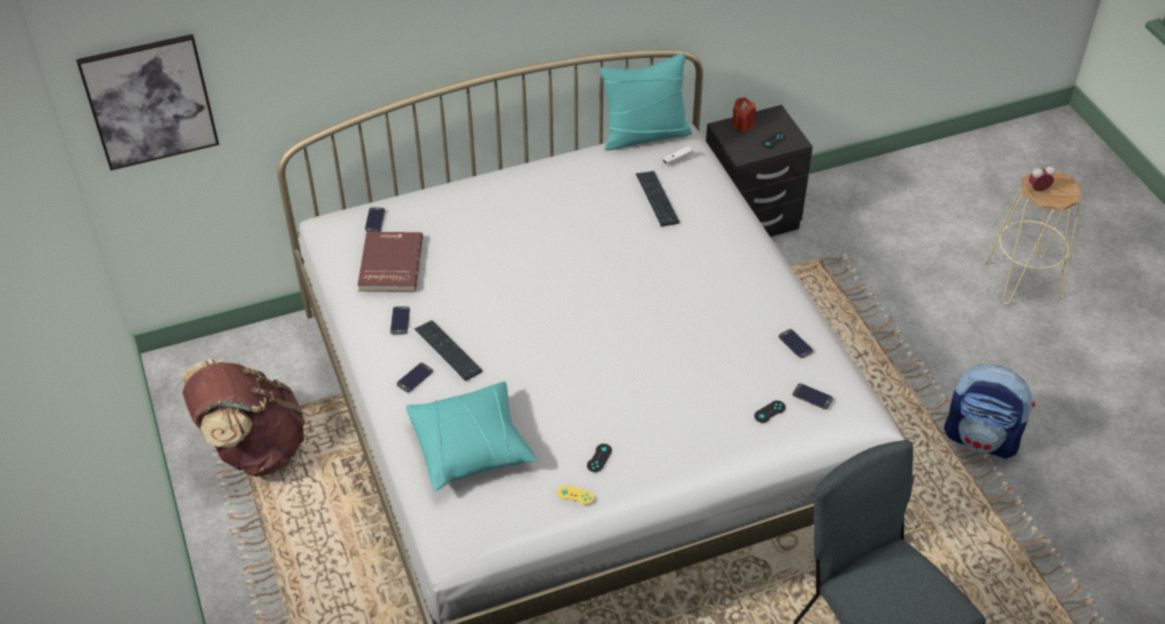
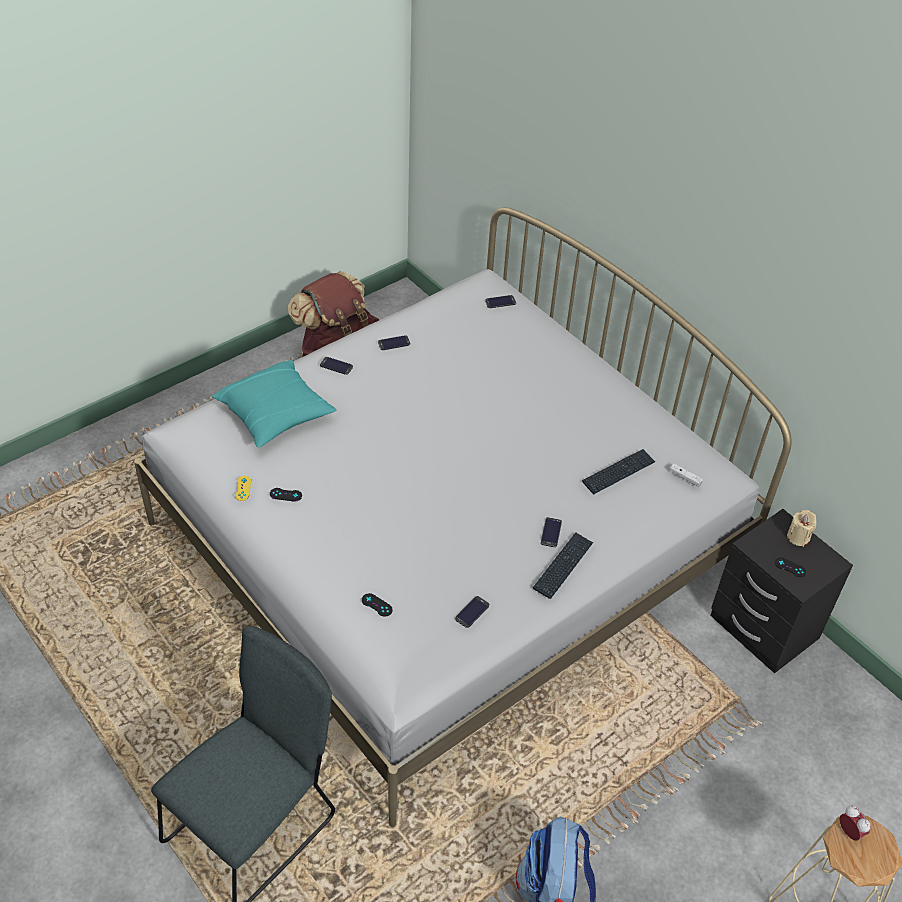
camera: 70 degrees right, 0 degrees up
(150, 101) = (450, 95): picture -> none
(389, 264) = (453, 322): red book -> none
(448, 351) = (371, 377): keyboard -> keyboard (563, 566)
(645, 135) = (708, 449): turquoise pillow -> none
(742, 125) = (798, 537): red candle -> beige candle
(812, 396) = (407, 636): phone -> phone (551, 532)

